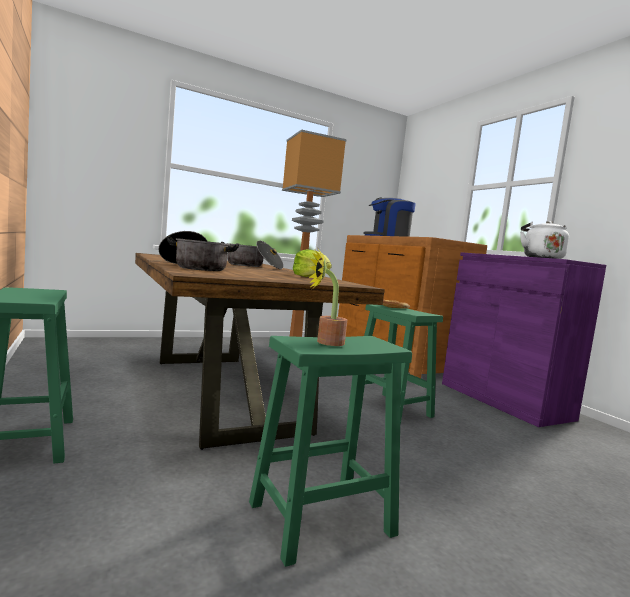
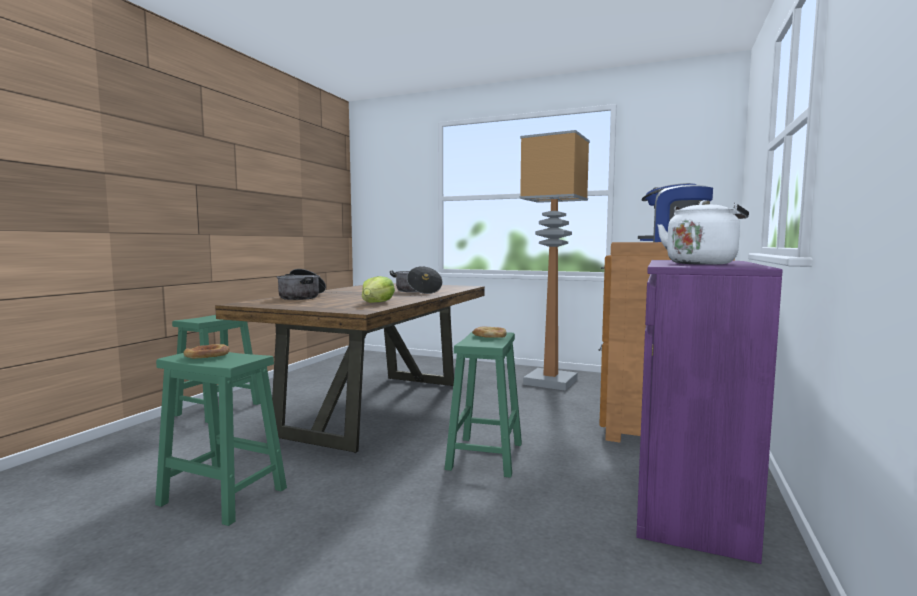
camera: 50 degrees right, 0 degrees up
(324, 342) = (207, 355): potted plant -> bread

